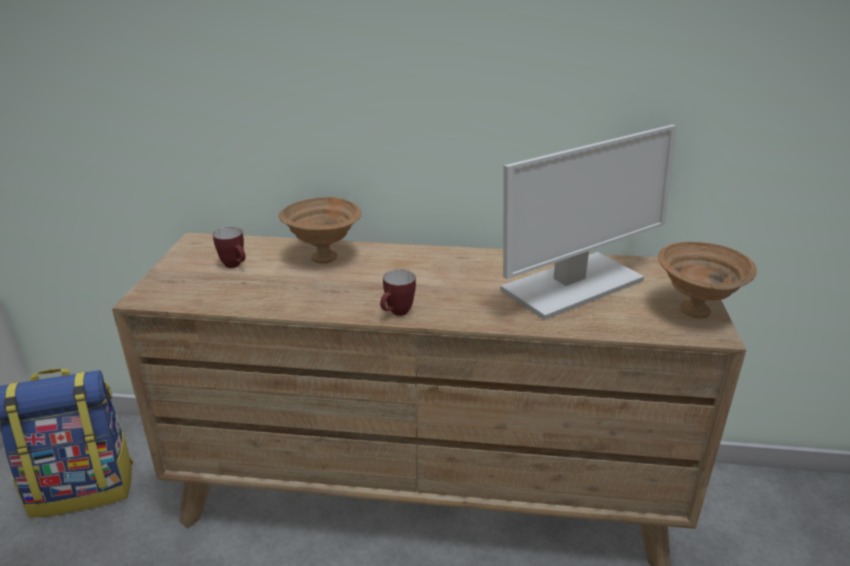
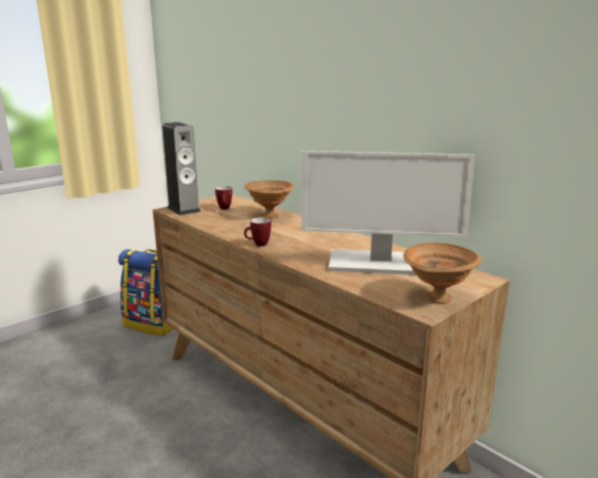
camera: 40 degrees right, 10 degrees down
(170, 289) = (183, 209): none -> speaker

